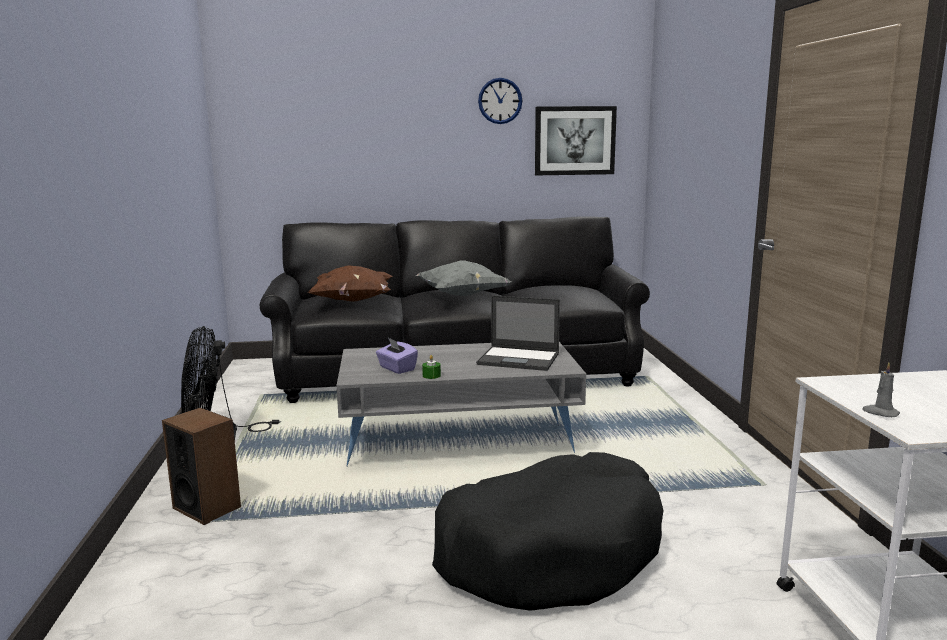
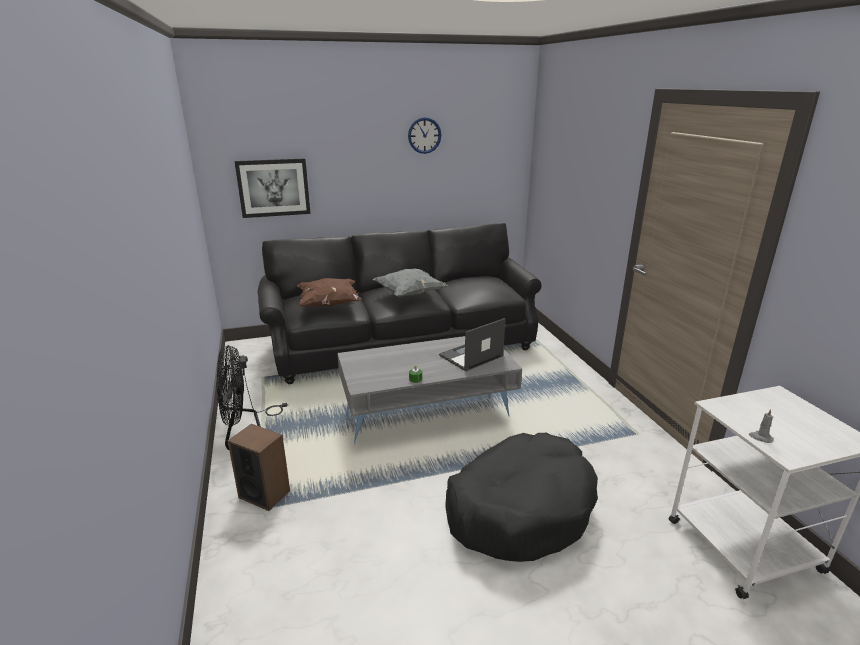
camera: 10 degrees left, 10 degrees up
(396, 368) = (387, 373): purple tissue box -> none
(519, 359) = (470, 356): laptop -> laptop turned 135 degrees clockwise
(574, 140) = (479, 164): picture -> picture (273, 188)

